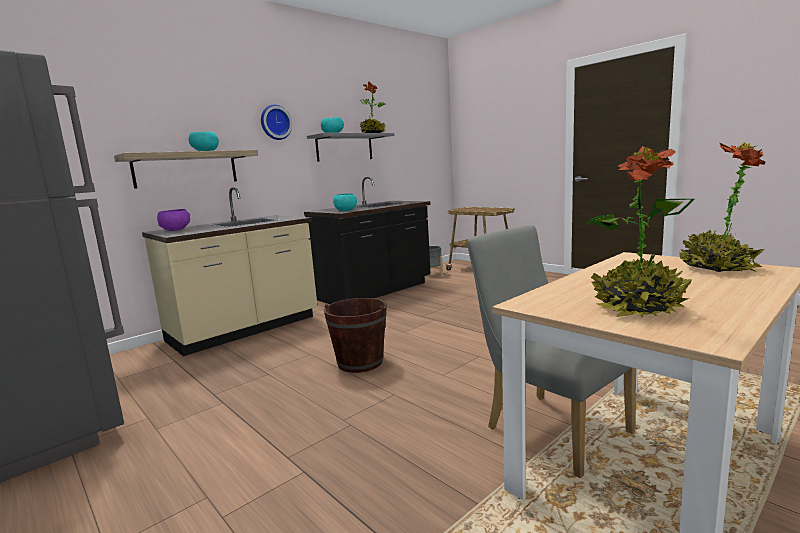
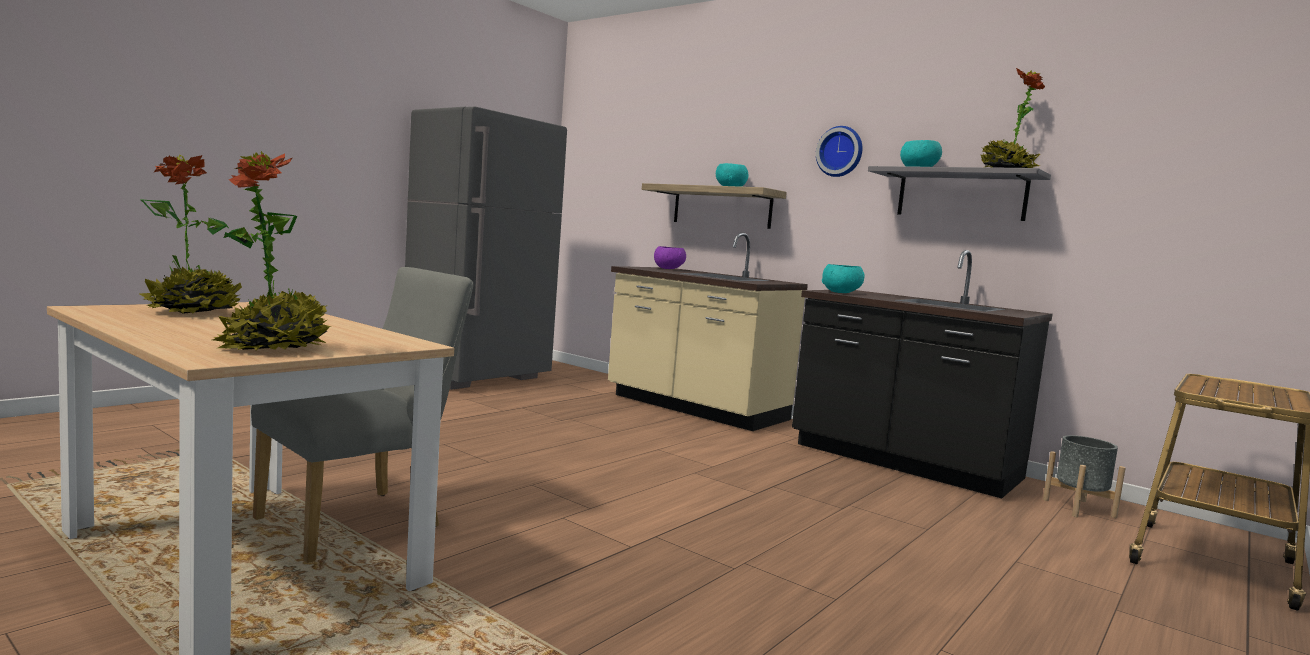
camera: 80 degrees right, 5 degrees down
(360, 362) = (582, 450): brown bucket -> none

